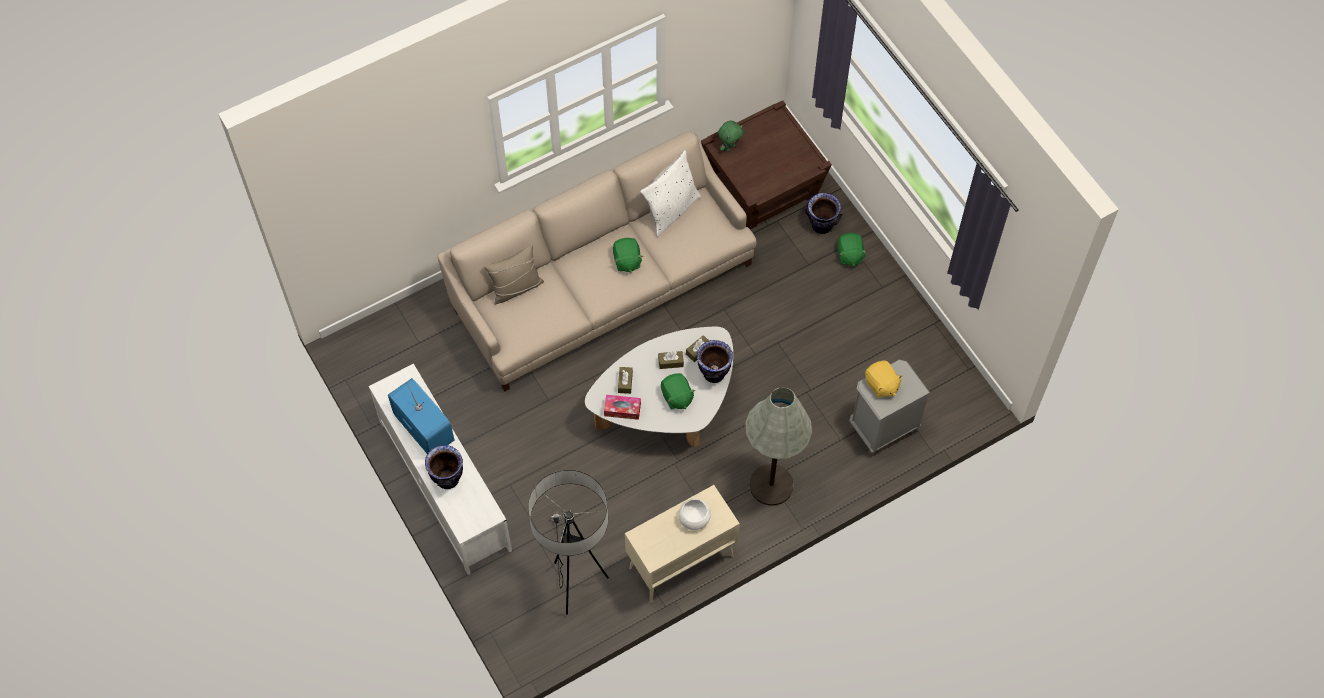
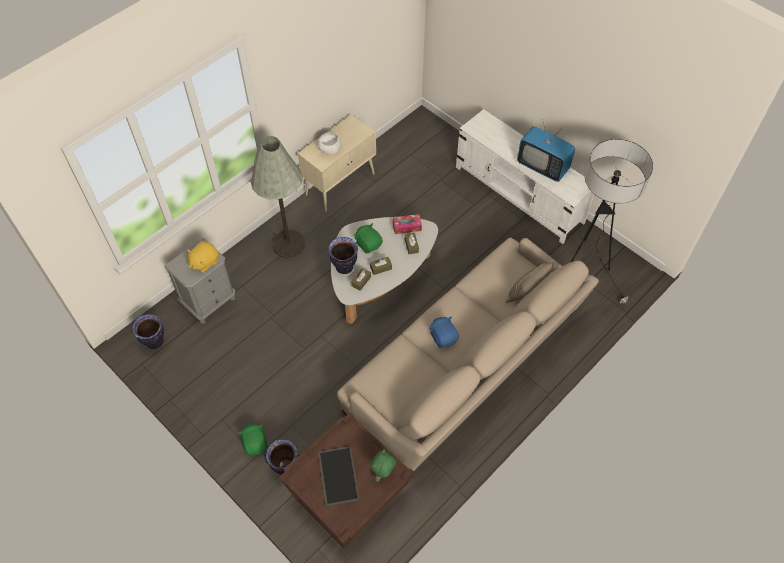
camera: 165 degrees right, 5 degrees down
(448, 479) = (509, 141): vase -> vase (154, 342)
(575, 583) = (406, 159): floor lamp -> floor lamp (588, 264)
(627, 261) = (443, 337): green plush toy -> blue plush toy
(671, 210) = (420, 393): white pillow -> none
(774, 155) = (337, 475): none -> tray
(881, 385) = (204, 262): yellow plush toy -> yellow plush toy turned 90 degrees counterclockwise

